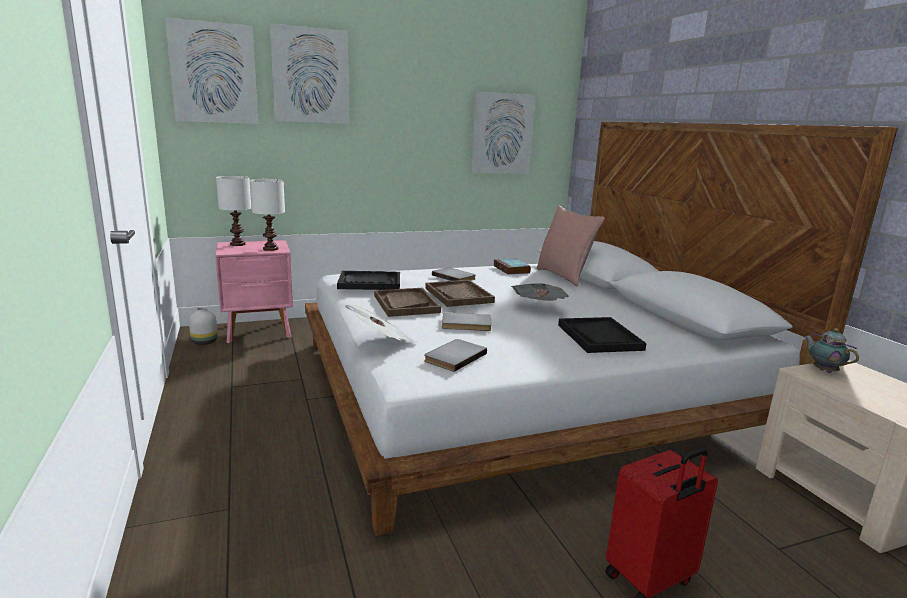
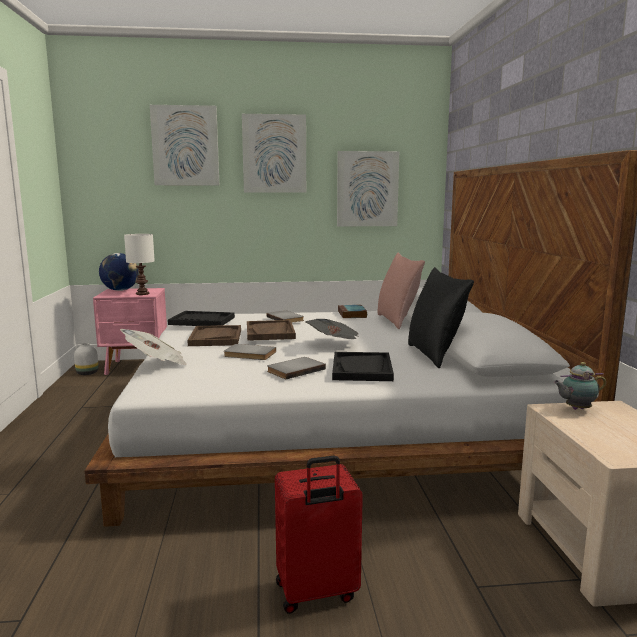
camera: 15 degrees right, 5 degrees down
(214, 73) = (105, 148): picture -> picture (274, 154)
(237, 244) = (120, 290): white table lamp -> globe
(453, 357) = (204, 377): grey book -> grey book (294, 370)
(644, 316) = (434, 355): none -> black pillow
(823, 370) = (576, 409): teapot -> teapot turned 90 degrees counterclockwise

